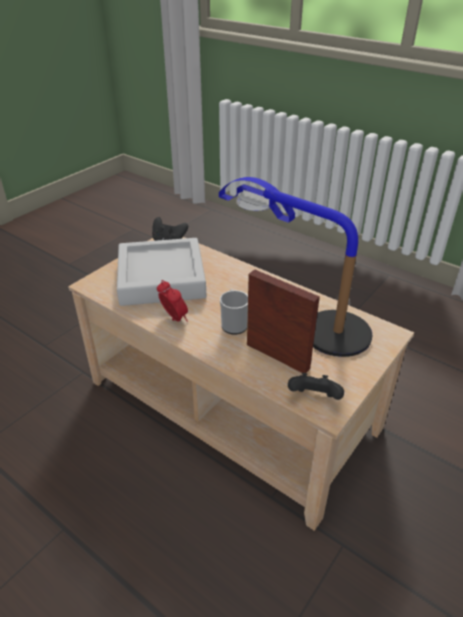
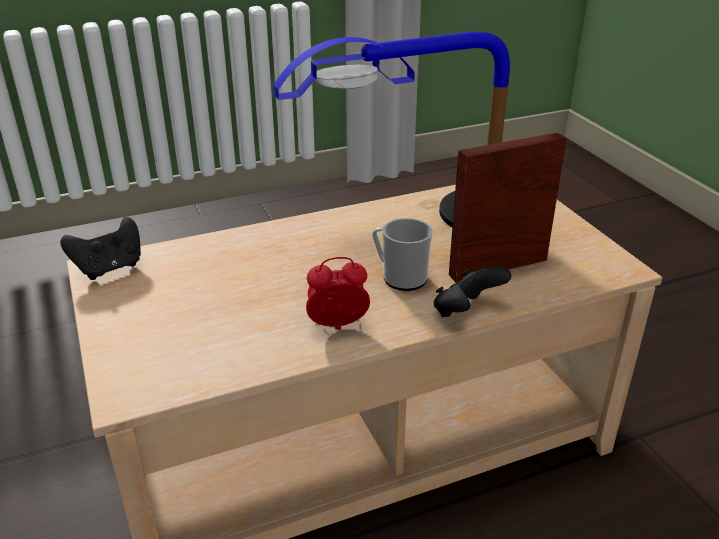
camera: 60 degrees left, 5 degrees down
(161, 278) = (210, 307): grey tray -> none
(314, 398) = (594, 269): black game controller -> black game controller (466, 312)

